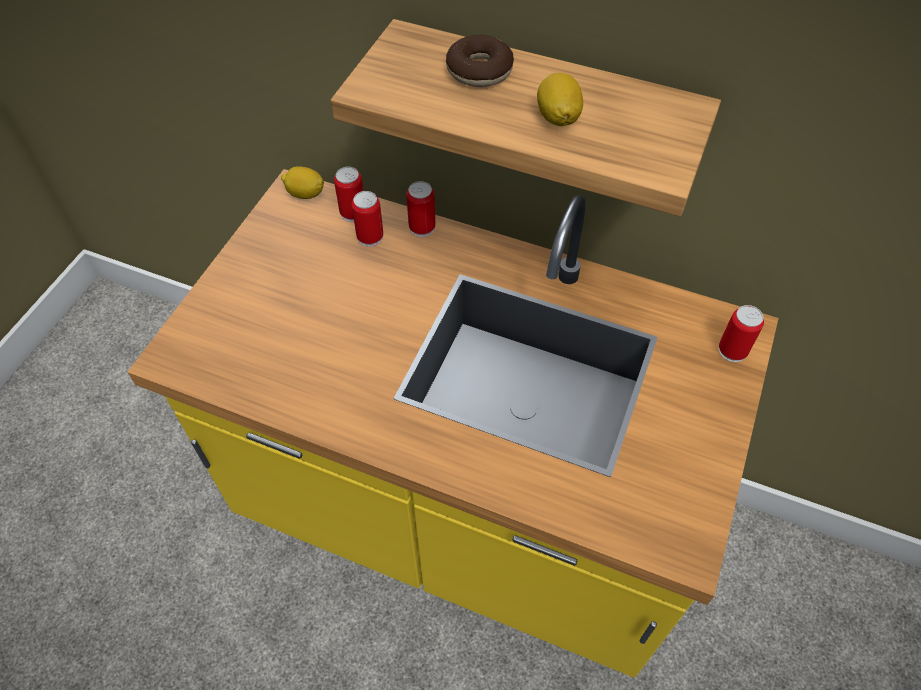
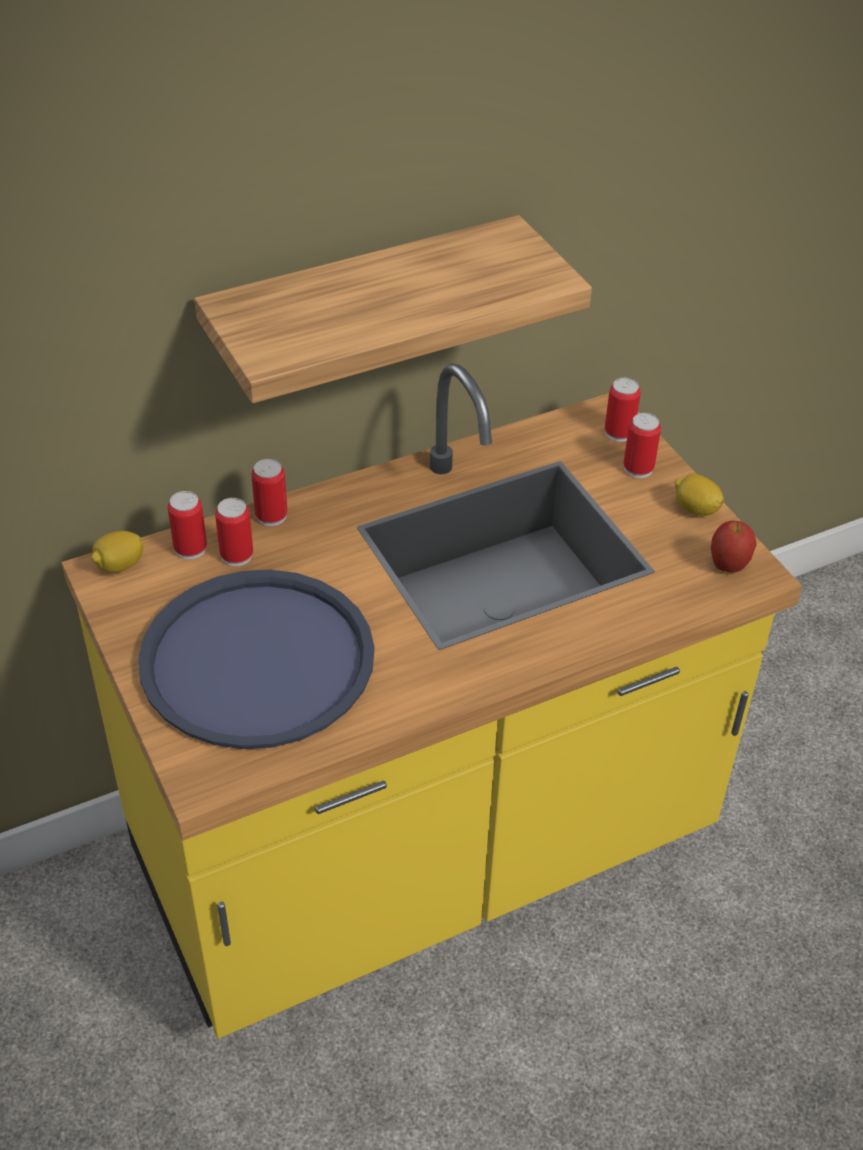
camera: 50 degrees left, 10 degrees down
(292, 312) = (258, 660): none -> blue tray
(479, 71) = (330, 293): donut -> none
(557, 117) = (437, 289): lemon -> lemon (695, 509)
(672, 524) = (728, 567): none -> apple
(709, 389) = (638, 468): none -> can

